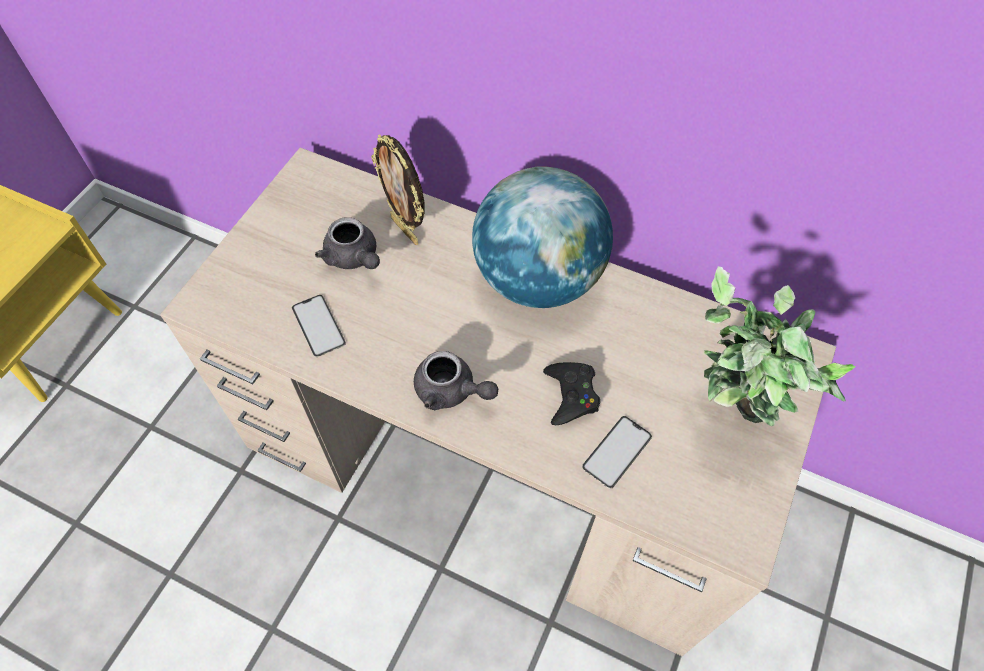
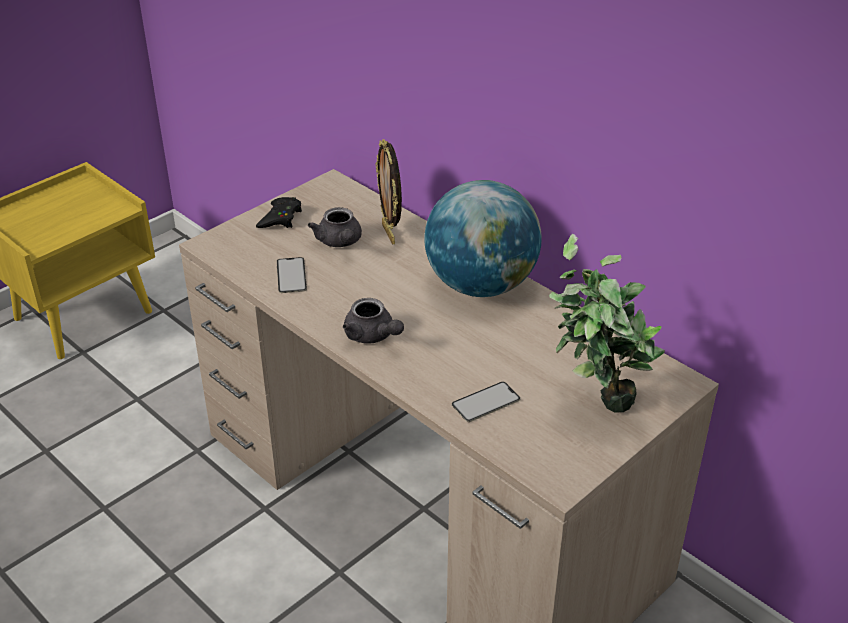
camera: 20 degrees right, 20 degrees down
(571, 395) = (467, 360): black game controller -> black game controller (280, 218)

